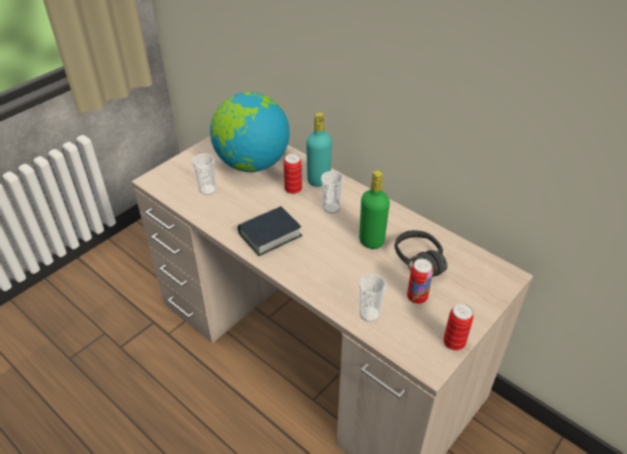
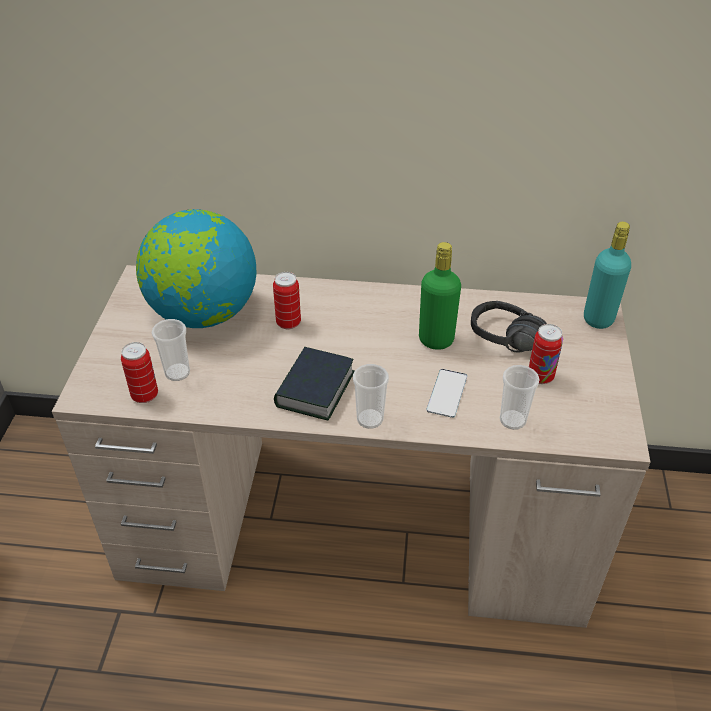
camera: 35 degrees left, 0 degrees up
(318, 180) = (308, 299): turquoise bottle -> turquoise bottle (598, 319)
(331, 208) = (355, 324): cup -> cup (370, 419)
(344, 276) = (447, 393): none -> phone
(454, 343) = (618, 404): can -> can (145, 395)

